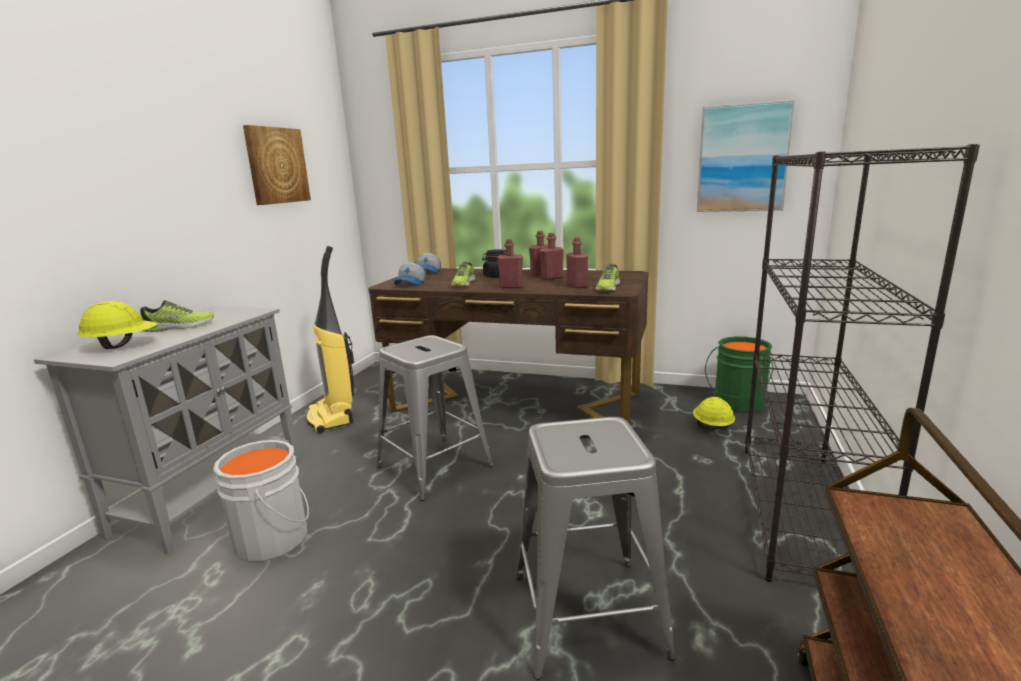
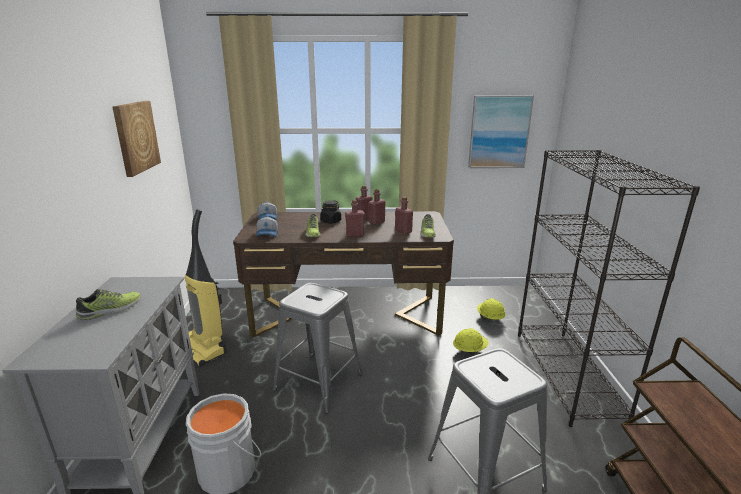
camera: 20 degrees left, 5 degrees up
(123, 346) = (82, 341): yellow hard hat -> yellow hard hat (469, 350)
(737, 404) = (496, 297): green bucket -> none

